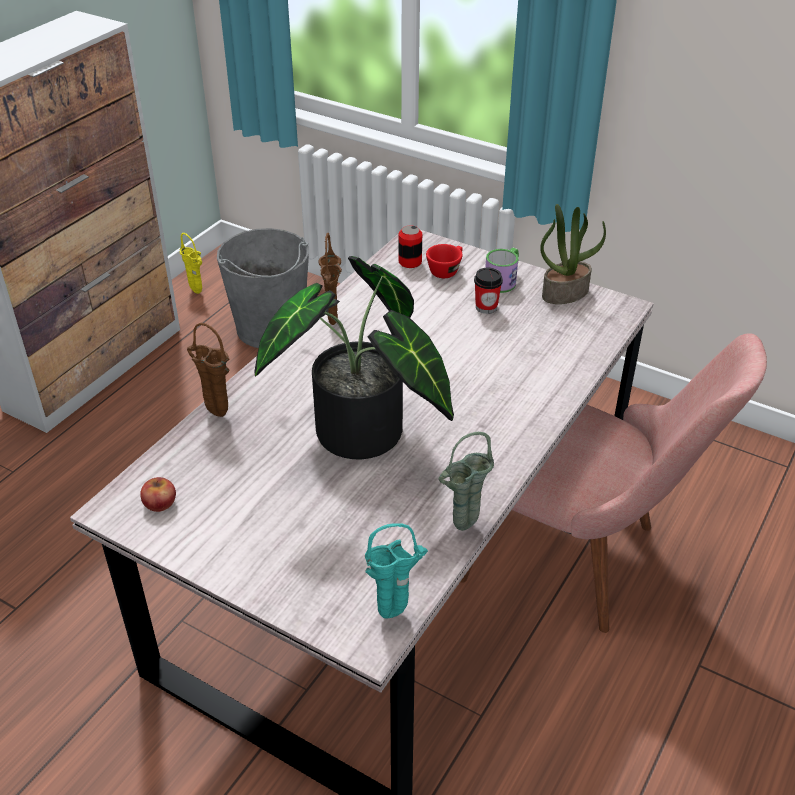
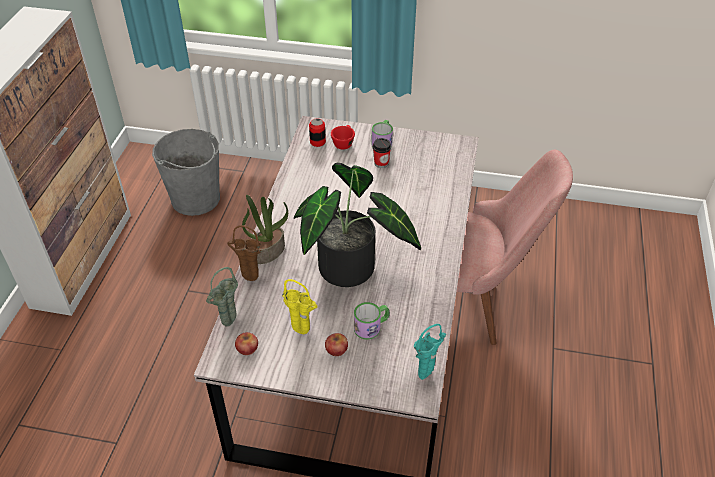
camera: 20 degrees left, 5 degrees up
(198, 293) = (130, 184): yellow vase -> yellow vase (303, 333)
(282, 539) = (336, 349): none -> apple
(332, 324) = (291, 198): brown vase -> none
(350, 522) = (371, 327): none -> mug
(462, 529) = (438, 312): green vase -> green vase (228, 325)
(565, 292) = (424, 142): potted plant -> potted plant (268, 251)

